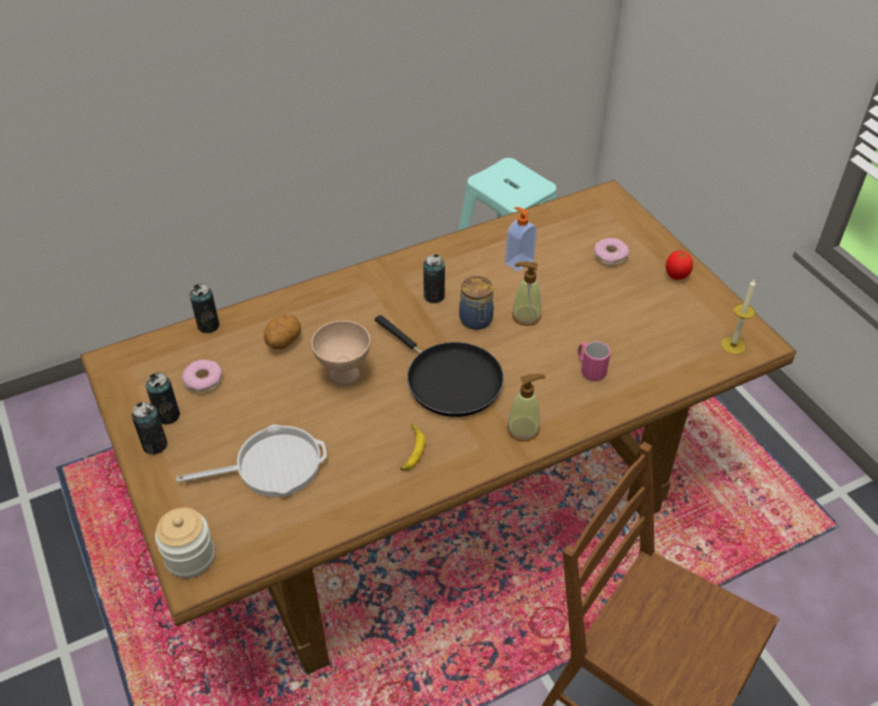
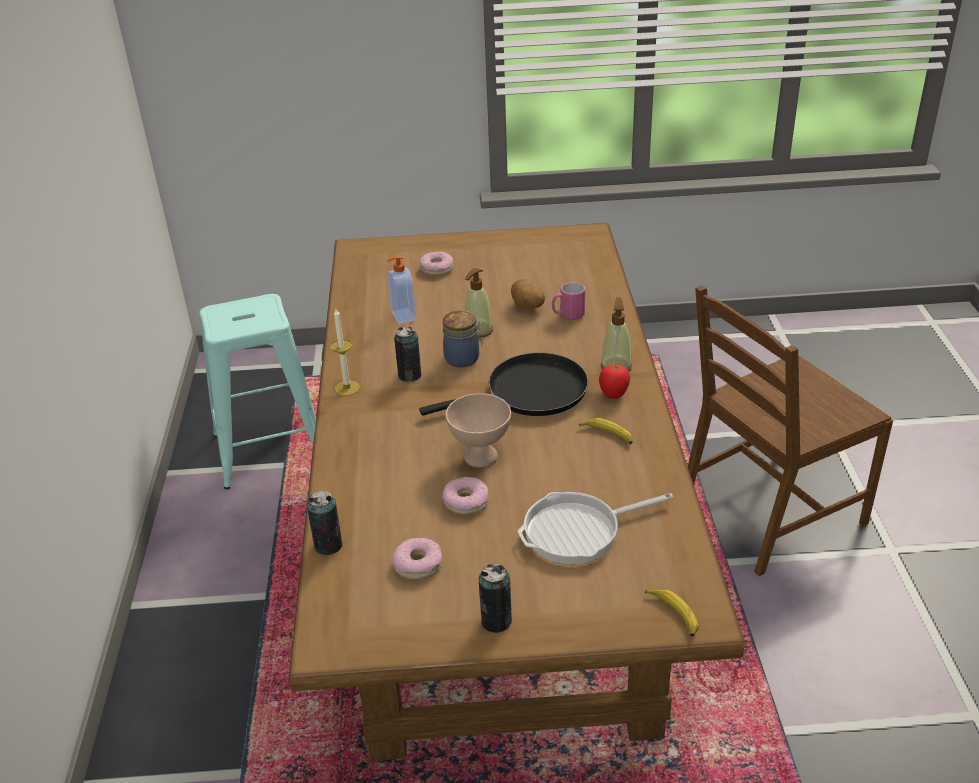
camera: 65 degrees left, 10 degrees down
(168, 415) = (455, 603): can -> none
(190, 557) = (673, 615): jar -> banana
(272, 466) = (578, 531): frying pan -> frying pan turned 120 degrees counterclockwise
(283, 342) = (400, 490): potato -> potato (527, 307)
(284, 385) = (466, 501): none -> donut
(676, 276) = (488, 246): tomato -> tomato (614, 395)
(733, 346) = (585, 245): candle -> candle (347, 388)

